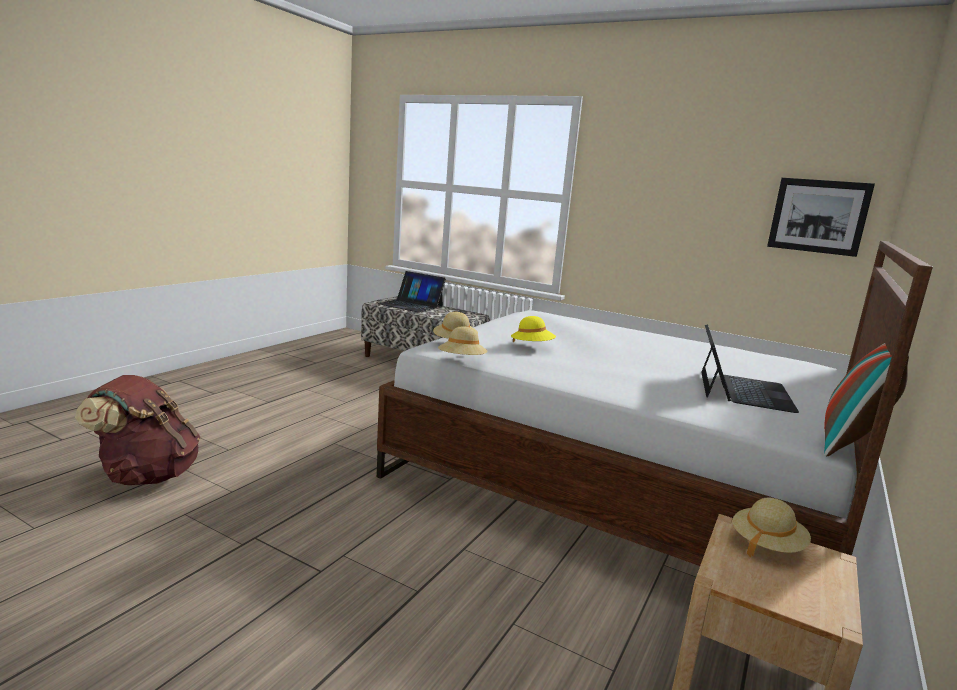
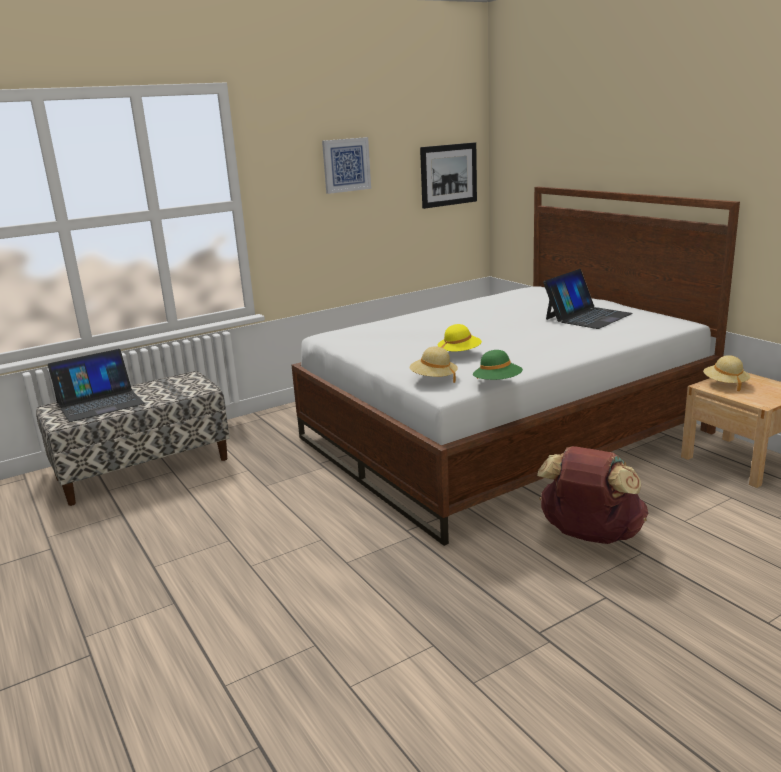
camera: 60 degrees left, 5 degrees up
(146, 475) = (355, 719): brown backpack -> brown backpack (589, 536)
(462, 361) = (497, 383): beige hat -> green hat
(680, 182) = (346, 165): none -> picture
(742, 390) = (587, 316): laptop -> laptop turned 90 degrees clockwise
(851, 443) = (678, 316): pillow -> none

